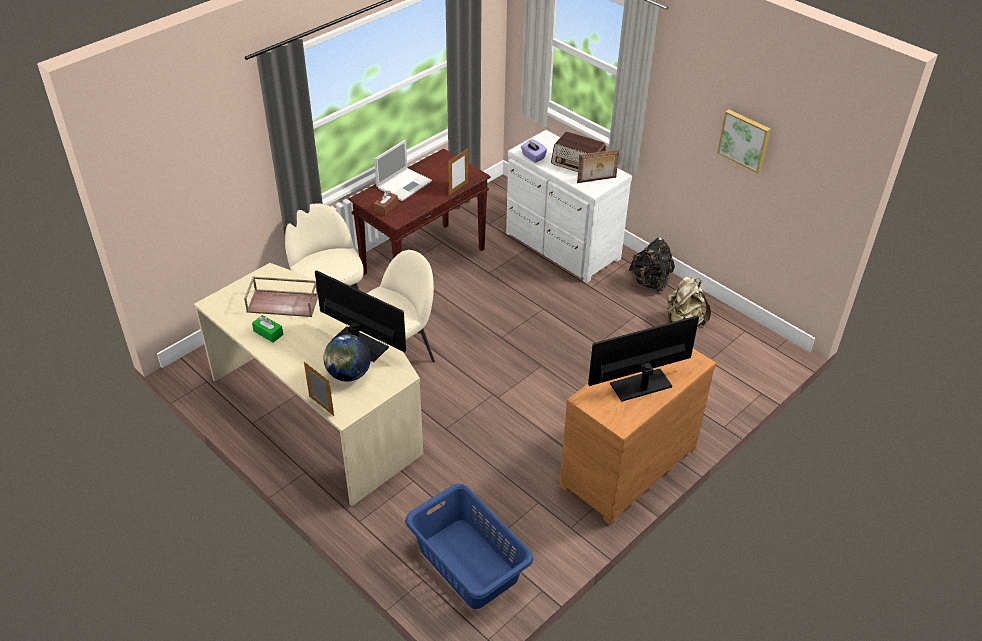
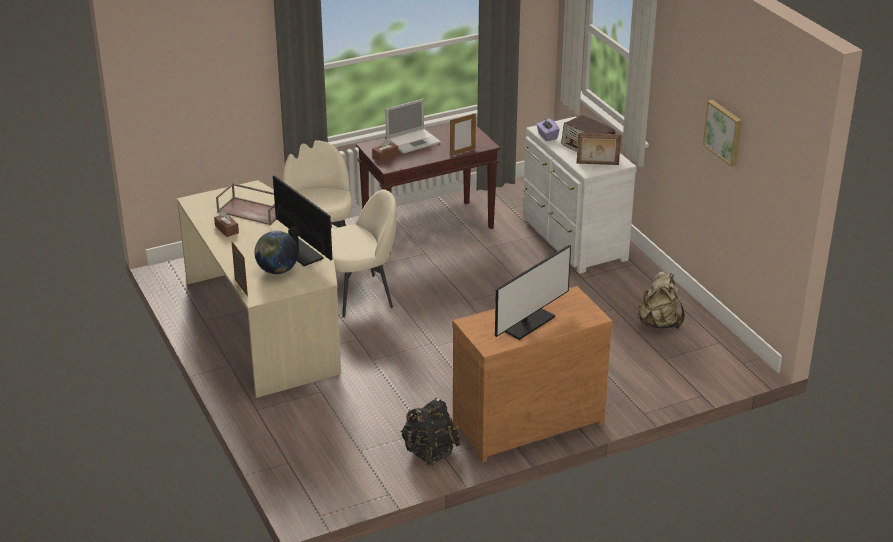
camera: 20 degrees right, 10 degrees down
(268, 333) = (227, 229): green tissue box -> brown tissue box
(468, 564) = (334, 461): blue laundry basket -> none
(641, 385) = (527, 323): monitor -> monitor turned 135 degrees clockwise
(650, 282) = (646, 284): black backpack -> black backpack (429, 452)

